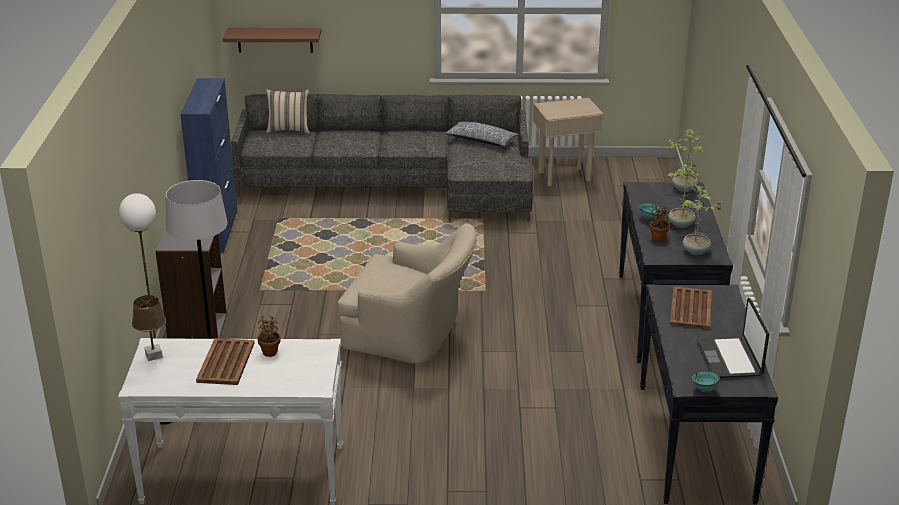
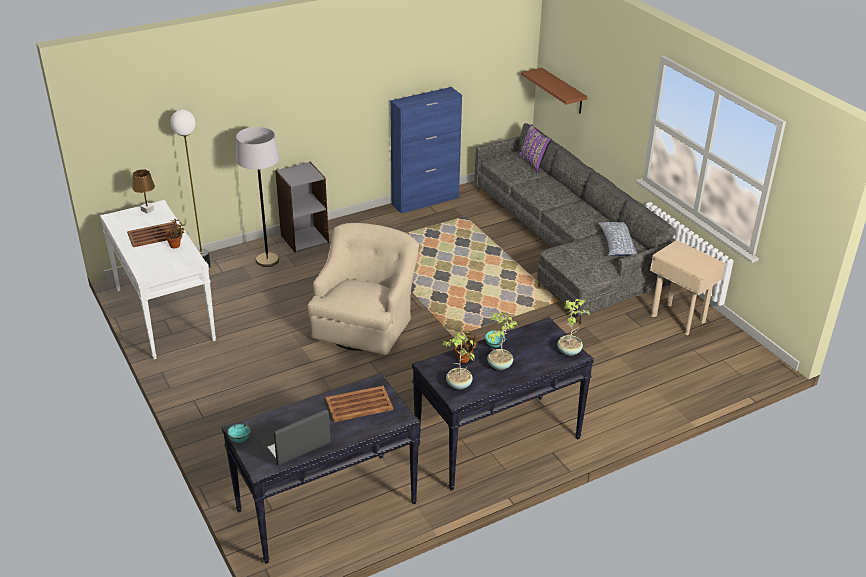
camera: 60 degrees right, 5 degrees up
(289, 129) = (534, 163): beige pillow -> purple pillow
(412, 335) = (365, 323): beige armchair -> beige armchair turned 150 degrees counterclockwise

